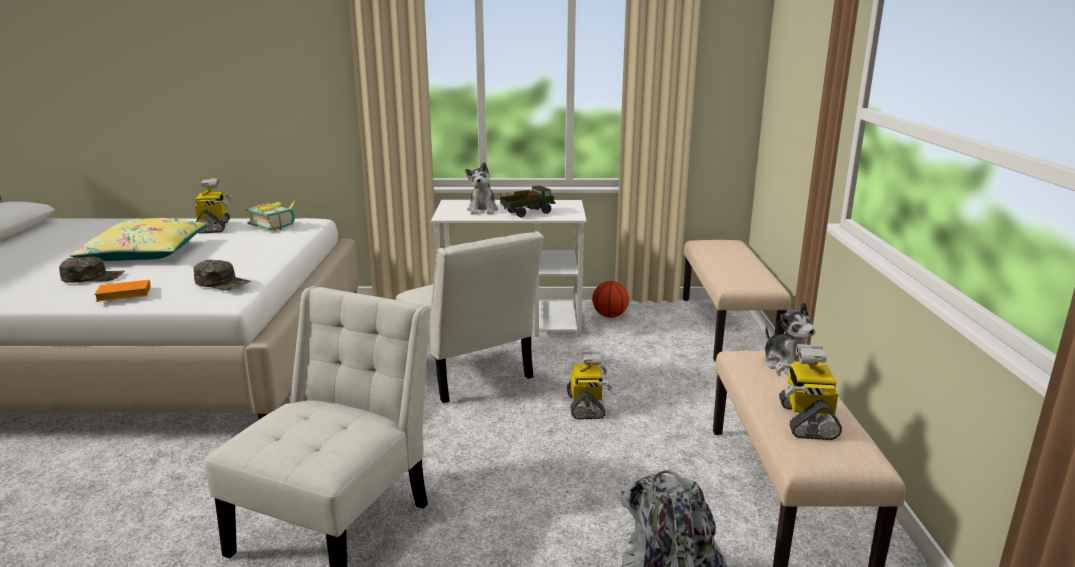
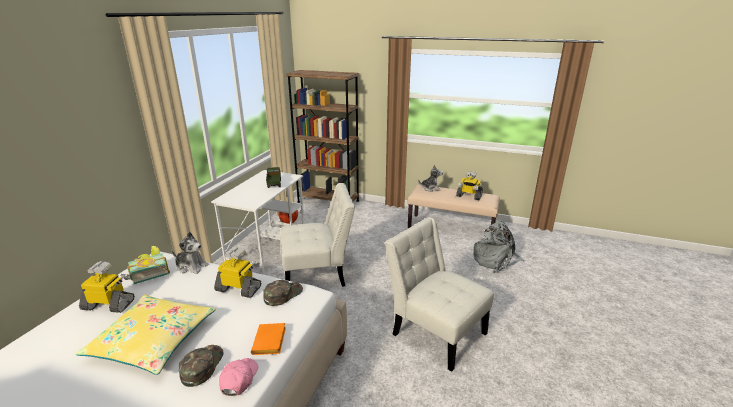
camera: 70 degrees left, 5 degrees up
(64, 295) = (239, 379): none -> pink cap
(483, 210) = (253, 193): plush toy -> plush toy (191, 266)
(586, 406) = (372, 249): toy robot -> toy robot (239, 288)
(727, 328) = (328, 201): beige bench -> brown bookcase

